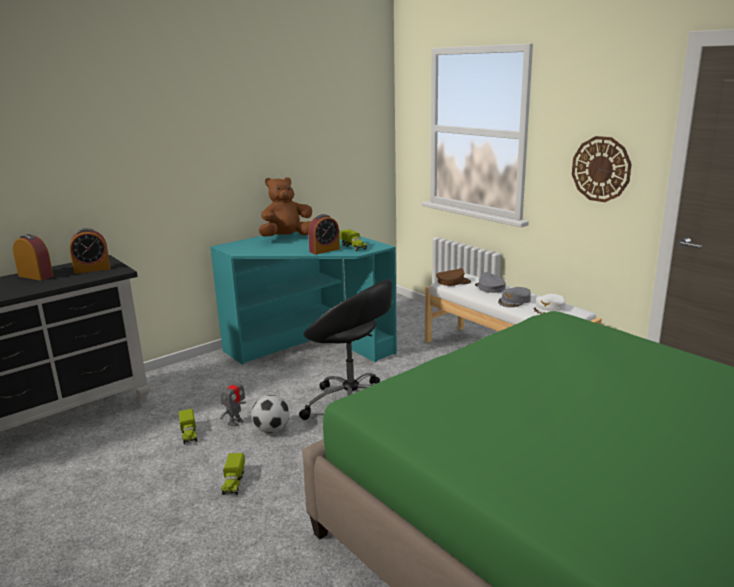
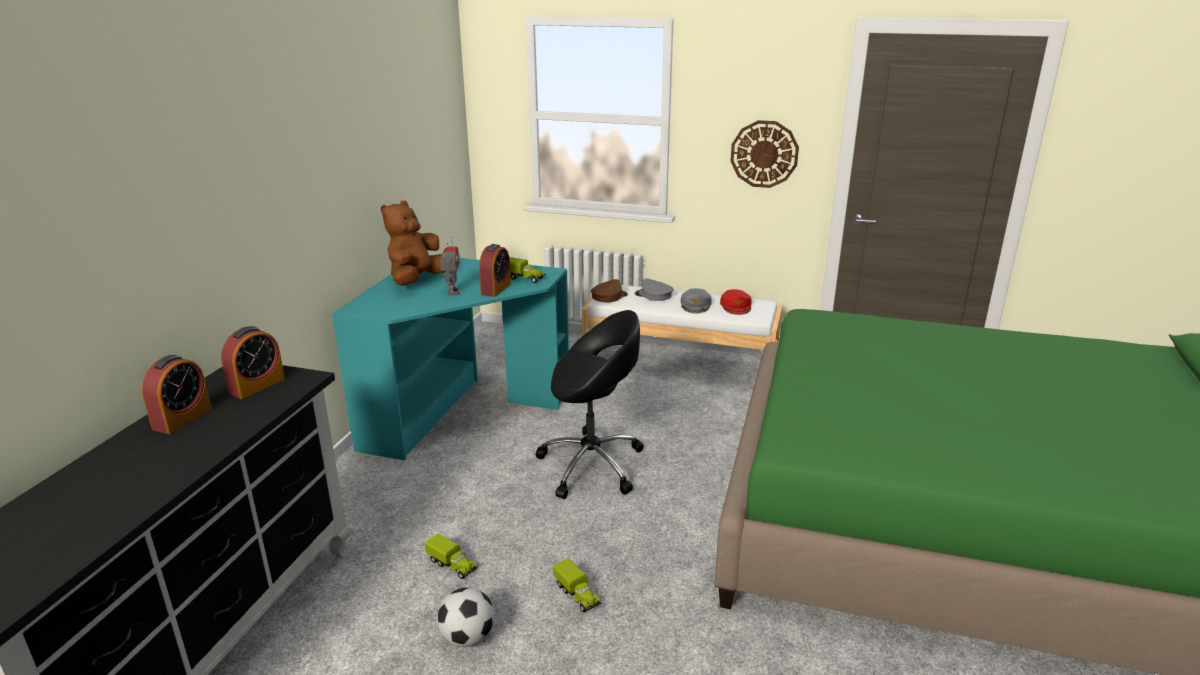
camera: 35 degrees left, 5 degrees up
(36, 276) = (182, 418): alarm clock -> alarm clock turned 120 degrees clockwise
(235, 422) = (490, 530): toy robot -> toy robot (452, 292)
(271, 430) = (543, 523): football -> football (467, 638)
(549, 309) = (736, 306): white cap -> red cap

